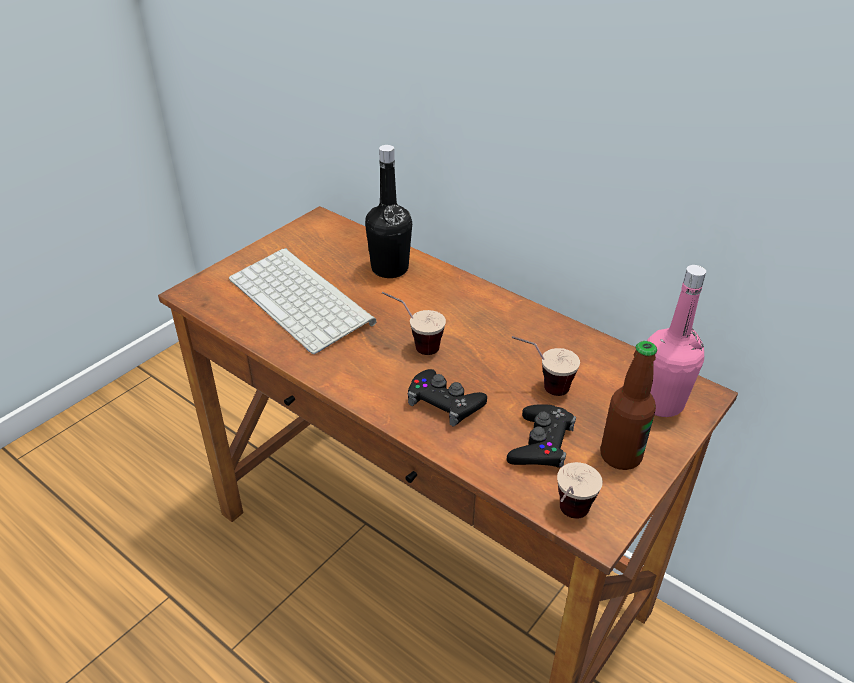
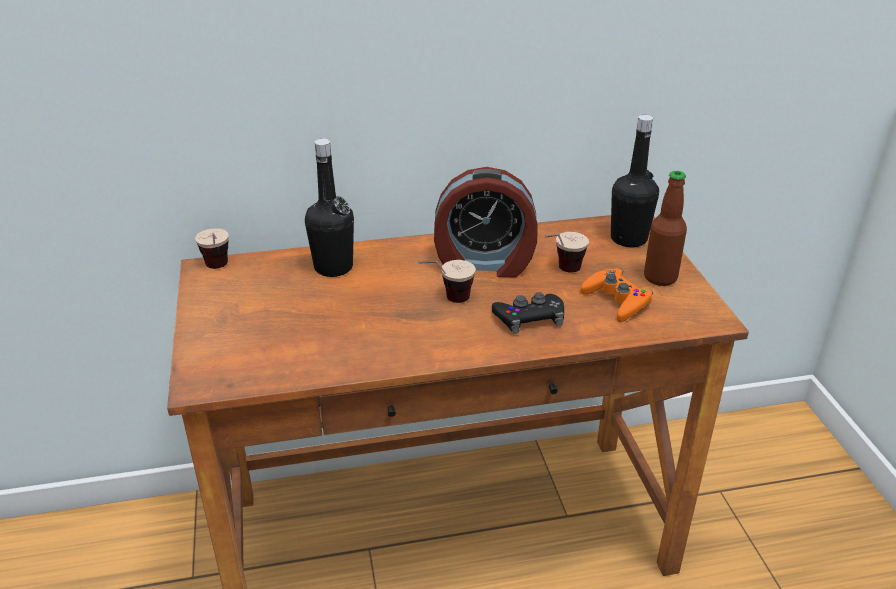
camera: 50 degrees left, 5 degrees down
(303, 300) = (310, 327): keyboard -> none
(493, 337) = (484, 264): none -> alarm clock
(541, 443) = (616, 300): black game controller -> orange game controller
(567, 520) = (696, 325): cup -> cup (219, 270)
(660, 402) = (628, 239): pink bottle -> black bottle

